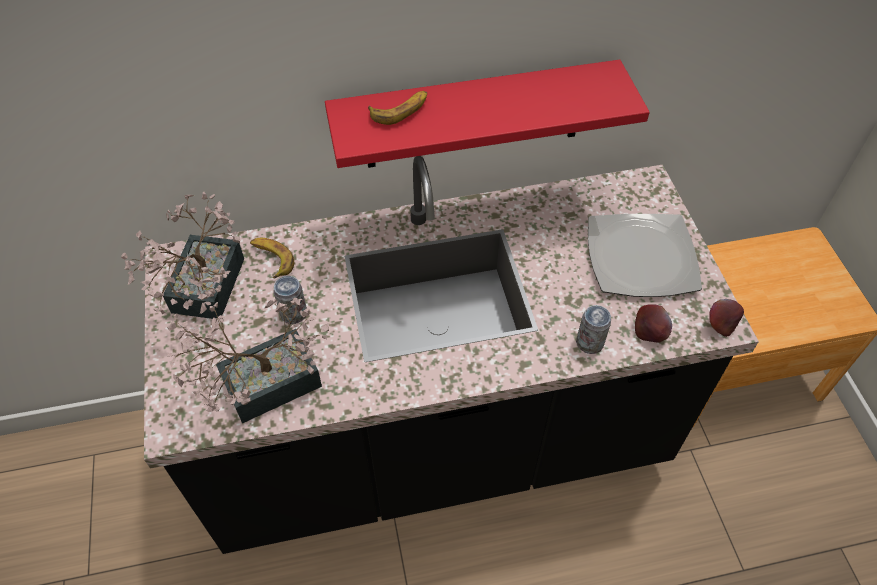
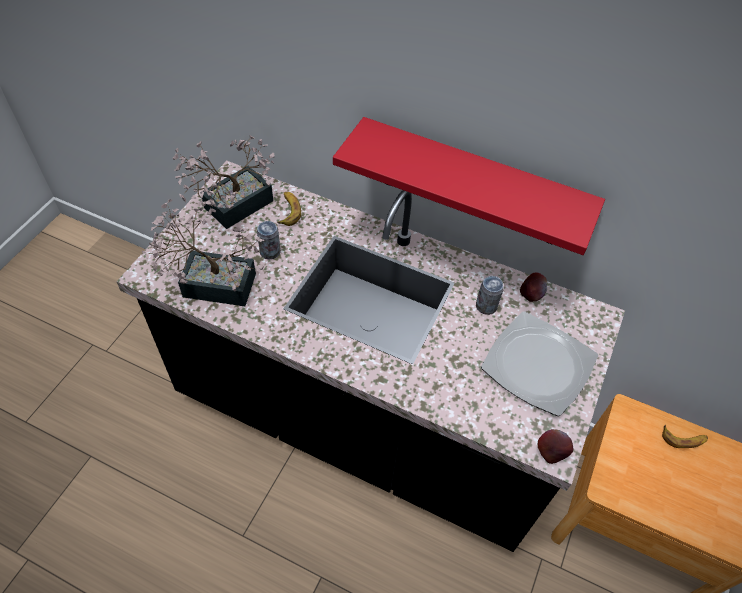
camera: 35 degrees right, 0 degrees up
(400, 110) = (404, 149): banana -> banana (683, 439)
(589, 343) = (440, 396): can -> can (486, 306)
(650, 332) = (491, 420): apple -> apple (531, 294)

